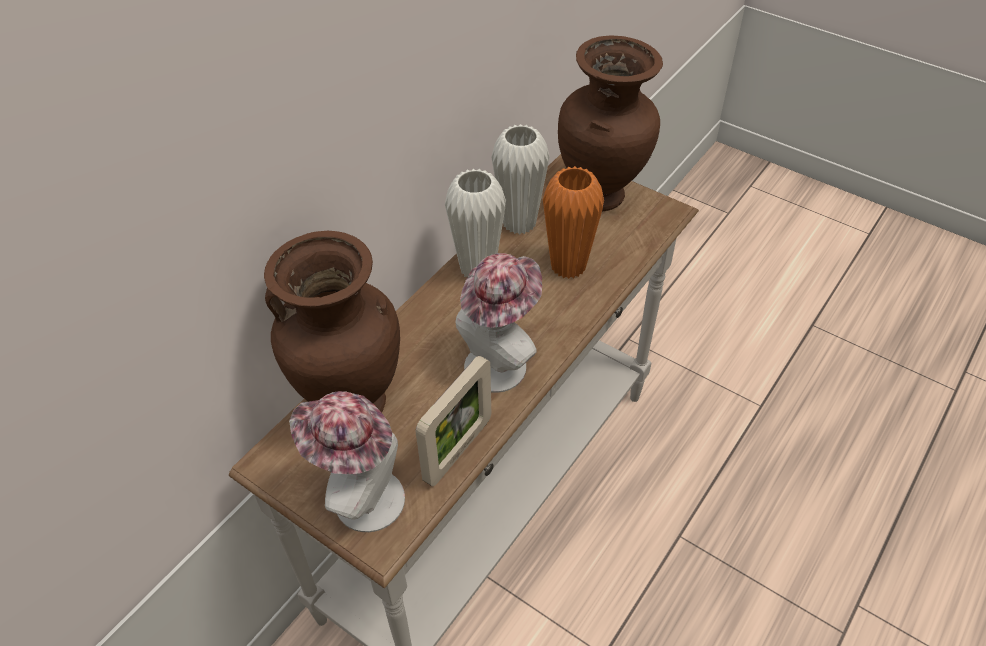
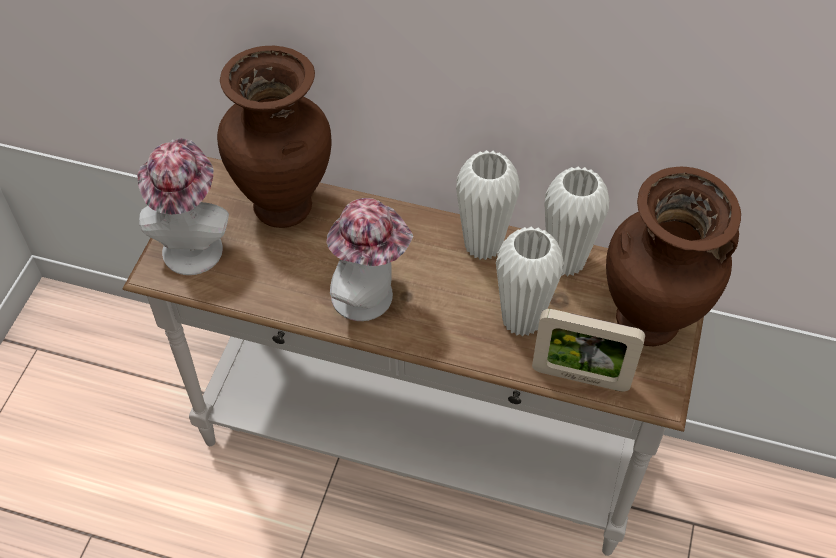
camera: 70 degrees right, 5 degrees up
(458, 450) = (259, 295): picture frame -> picture frame (580, 377)
(568, 266) = (521, 320): orange vase -> white vase

